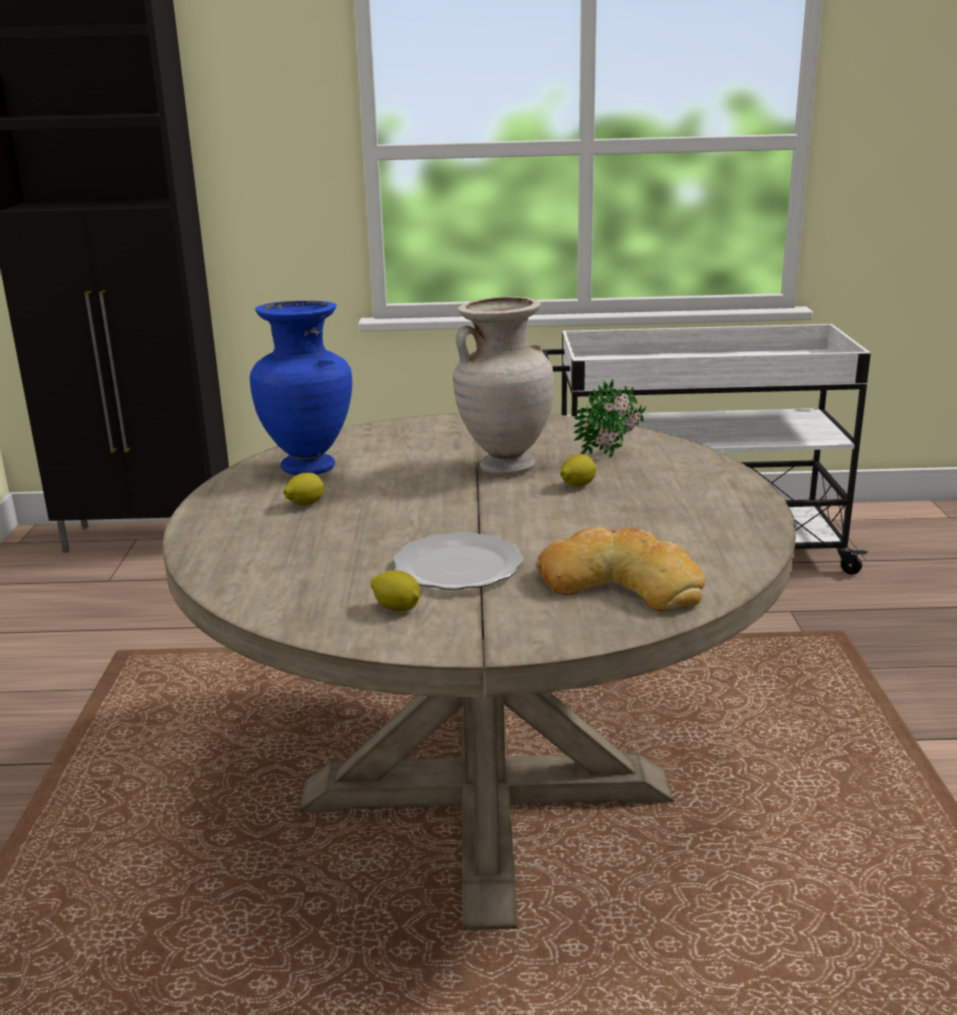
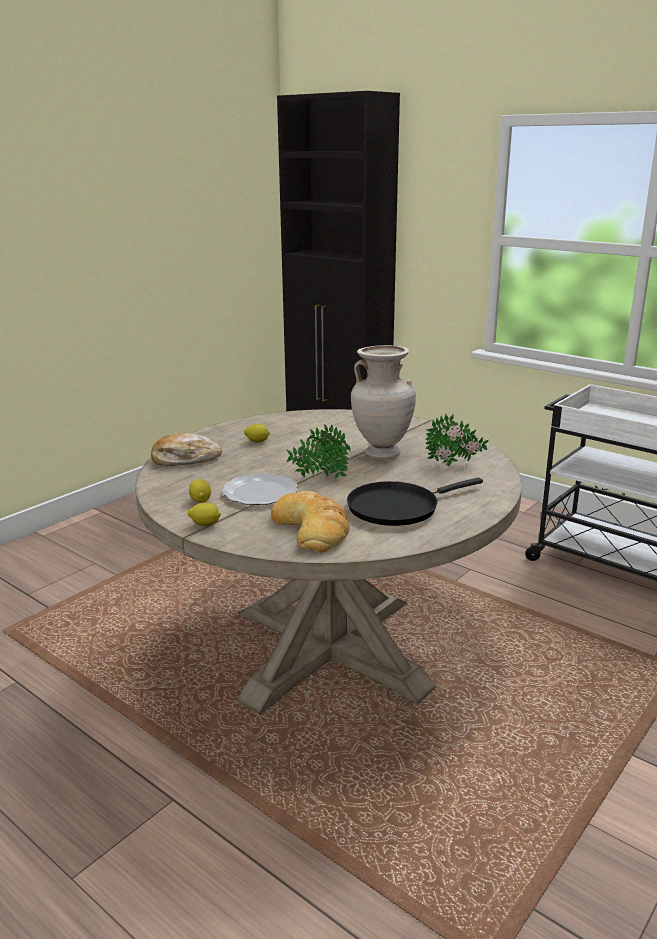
camera: 40 degrees right, 0 degrees up
(244, 563) = (185, 459): none -> bread
(310, 467) = (293, 425): blue vase -> none
(492, 520) = (319, 477): none -> potted plant
(577, 485) = (397, 475): lemon -> lemon (205, 525)
(658, 521) = (397, 507): none -> black frying pan

